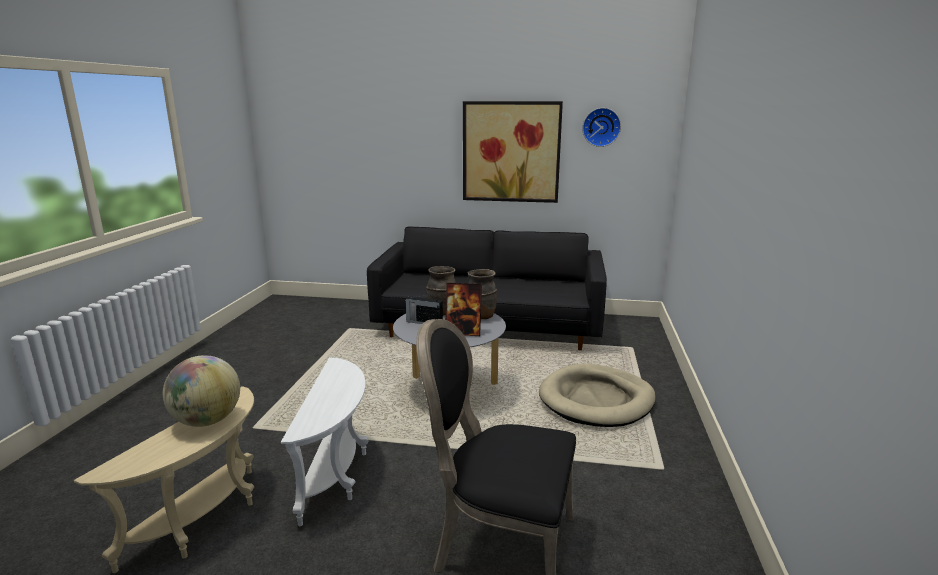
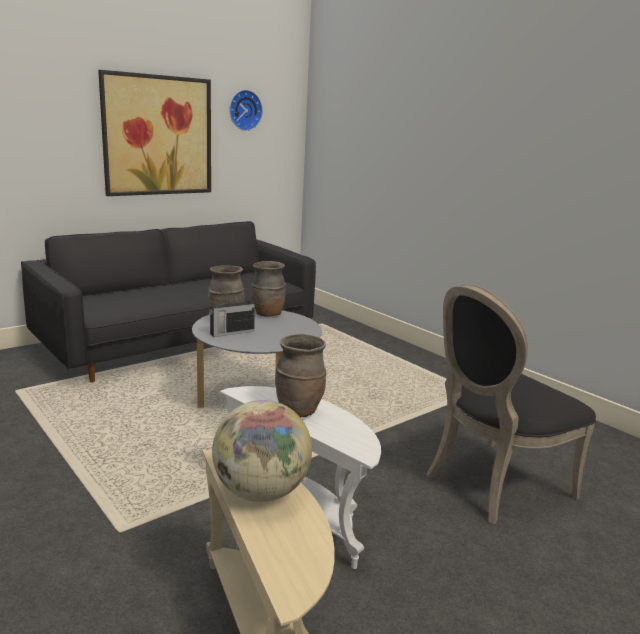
camera: 50 degrees left, 0 degrees up
(333, 389) = (299, 411): none -> brown vase
(463, 332) = (286, 330): picture frame -> none
(596, 400) = (367, 367): beige dog bed -> none

